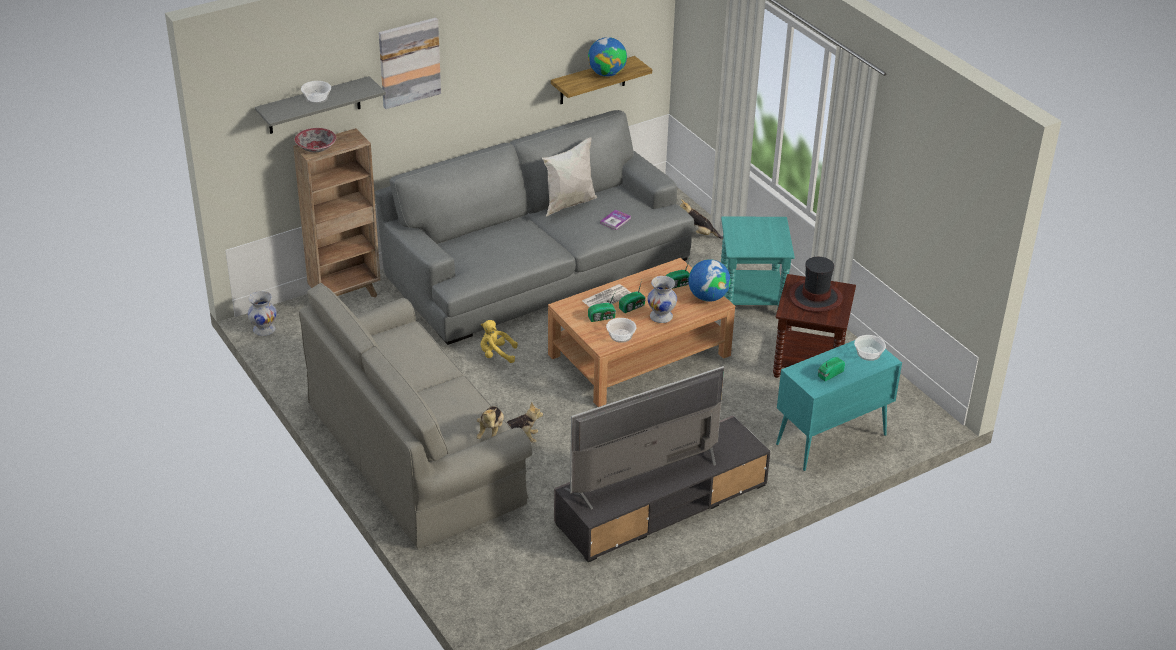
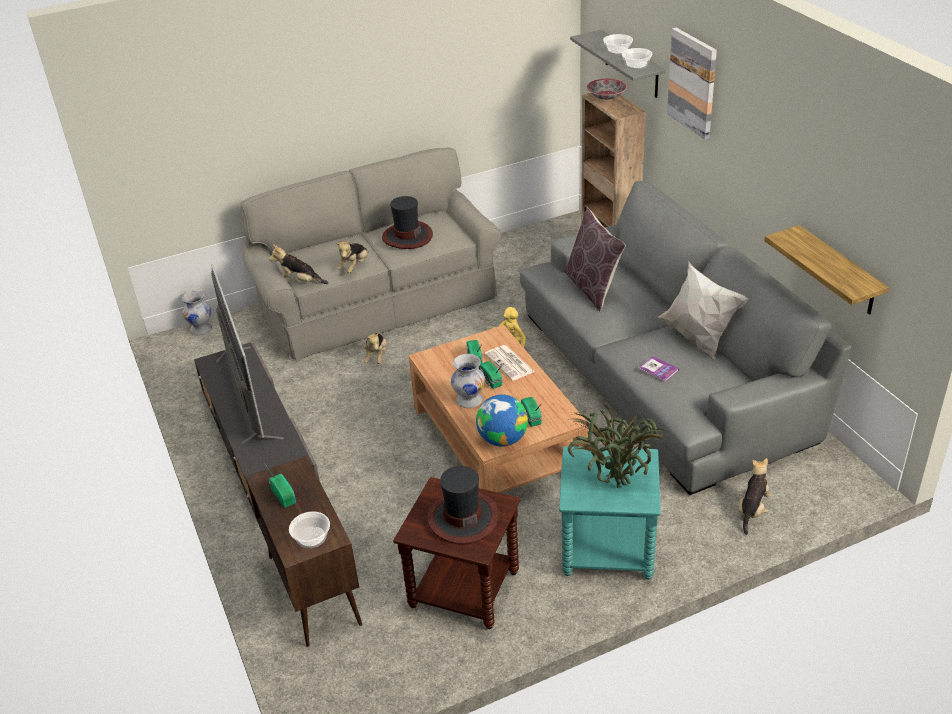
camera: 100 degrees right, 0 degrees up
(264, 329) = (559, 223): white vase -> white vase (201, 328)
(408, 360) = (407, 236): none -> hat
(464, 394) = (354, 267): none -> plush toy
(495, 252) = (592, 288): none -> brown pillow
(607, 74) = (826, 264): globe -> none
(621, 335) = (440, 370): bowl -> bowl (637, 65)
(762, 234) = (614, 483): none -> potted plant
(830, 440) = (313, 589): turquoise cabinet -> brown cabinet

